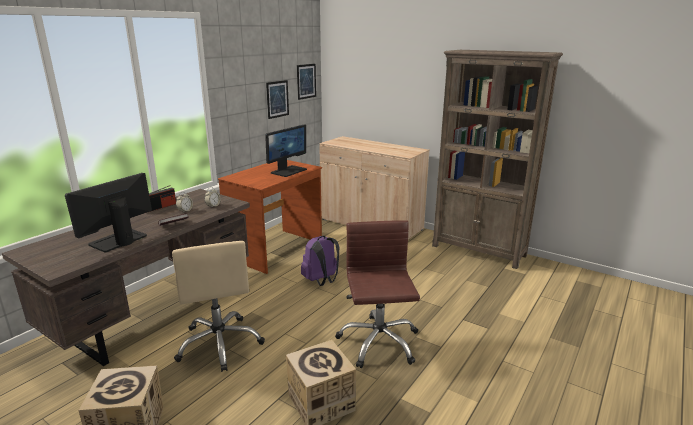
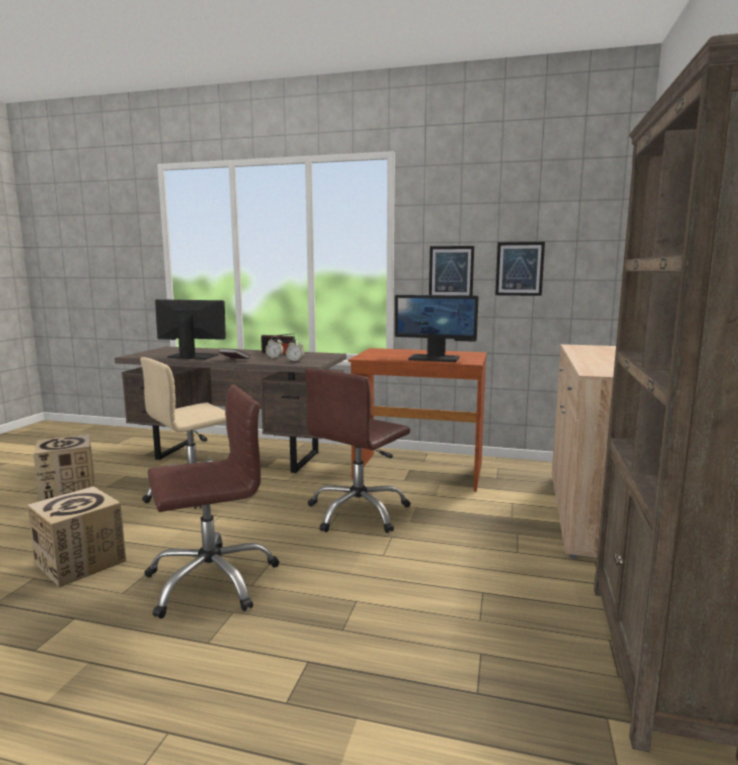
camera: 70 degrees right, 10 degrees down
(306, 81) = (595, 247): picture -> picture (451, 272)
(321, 281) = (358, 512): purple backpack -> brown office chair

